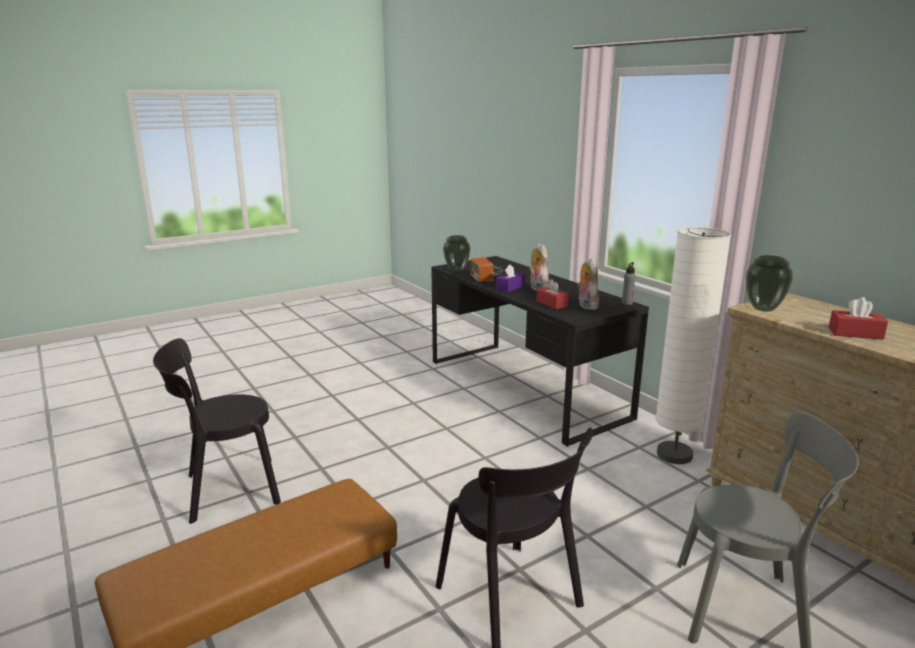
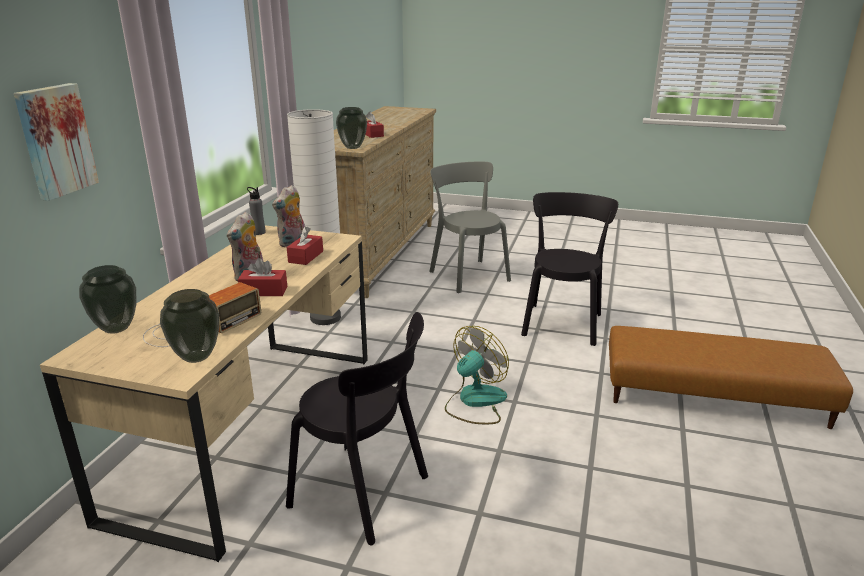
camera: 130 degrees left, 5 degrees up
(227, 490) = (709, 502): black chair -> black chair (364, 493)
(447, 464) = (475, 402): none -> fan
(510, 287) = (264, 291): purple tissue box -> red tissue box
(511, 264) = (115, 329): none -> vase
(524, 388) = (253, 429): black desk -> beige desk
(553, 171) = (55, 140): none -> picture

